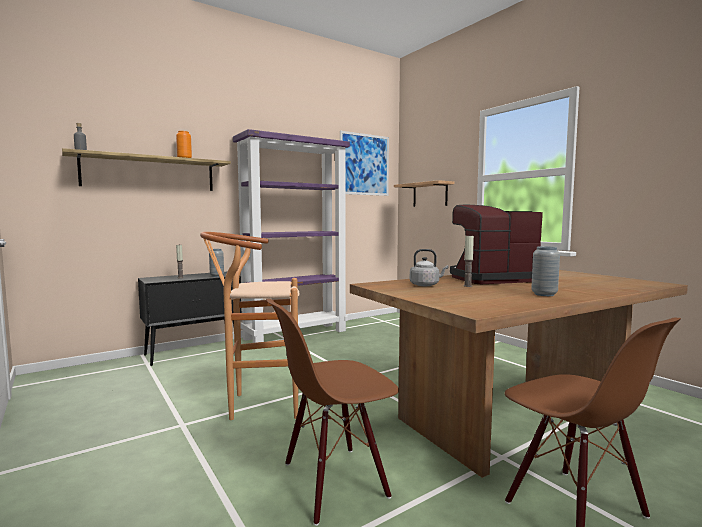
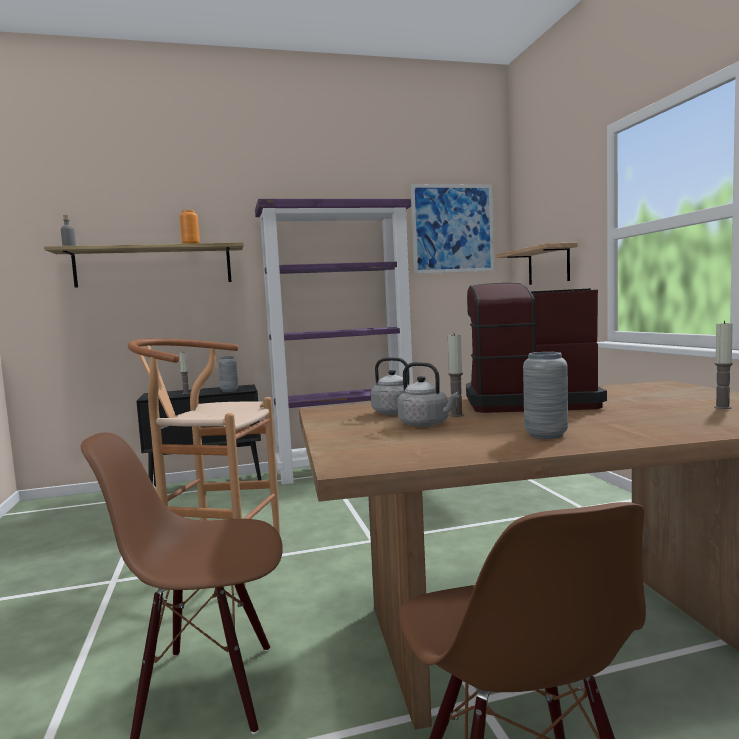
camera: 20 degrees right, 0 degrees up
(462, 291) = (426, 424): none -> grey kettle
(598, 280) = (722, 407): none -> candle

